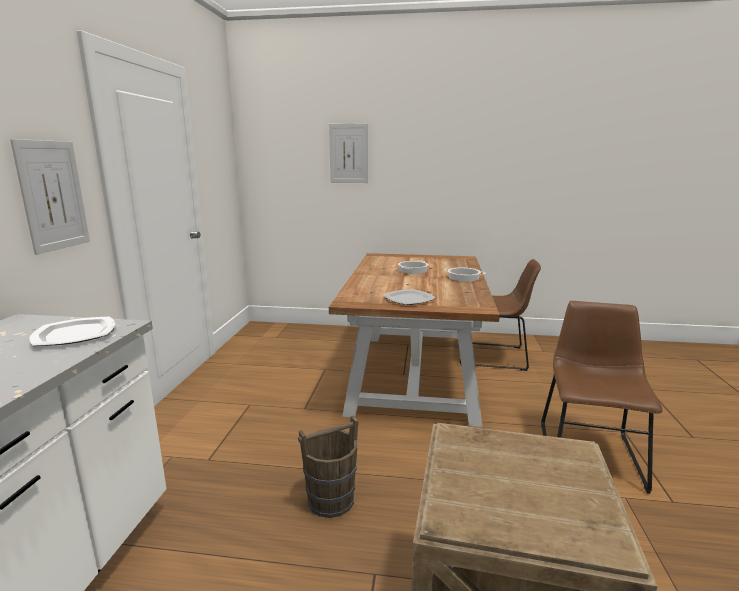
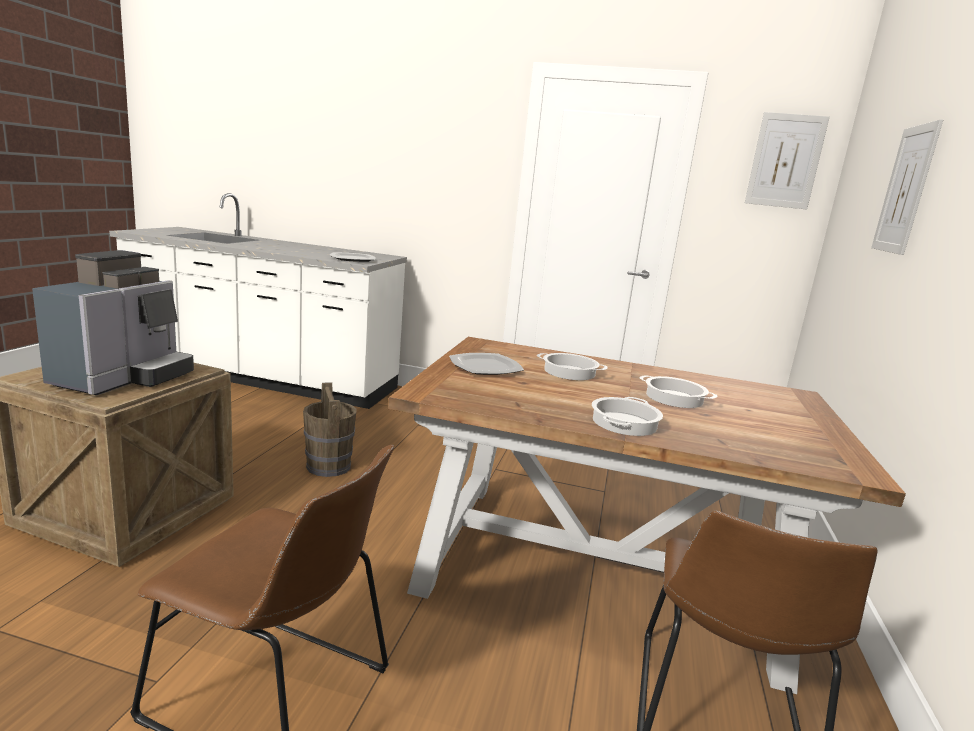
camera: 95 degrees right, 0 degrees up
(53, 195) = (463, 191): picture -> picture (785, 161)
(393, 284) = (569, 372): none -> cooking pot
(524, 468) = (124, 378): none -> coffee machine

